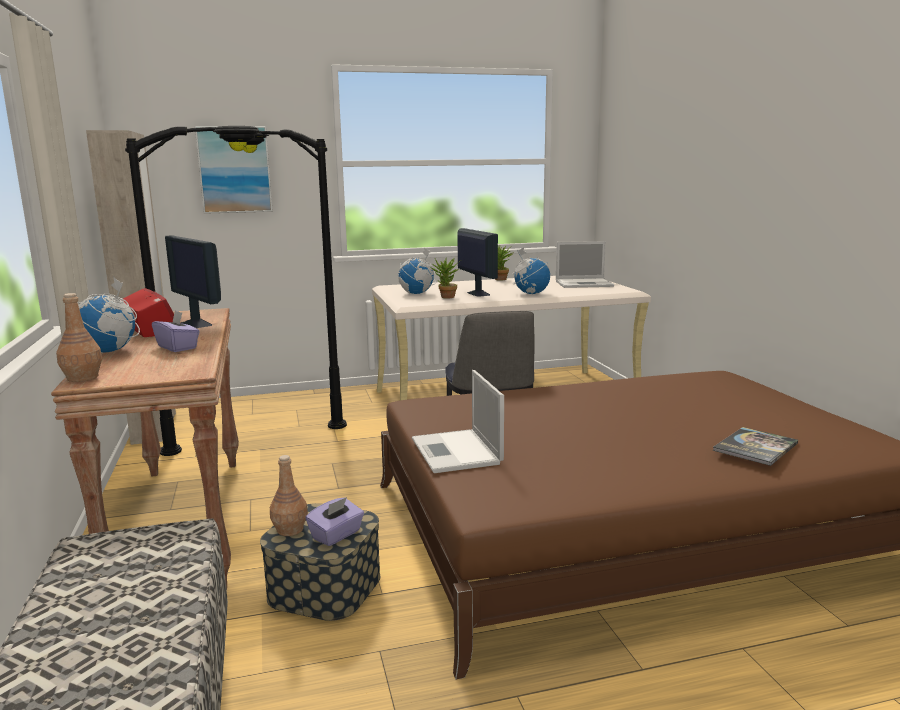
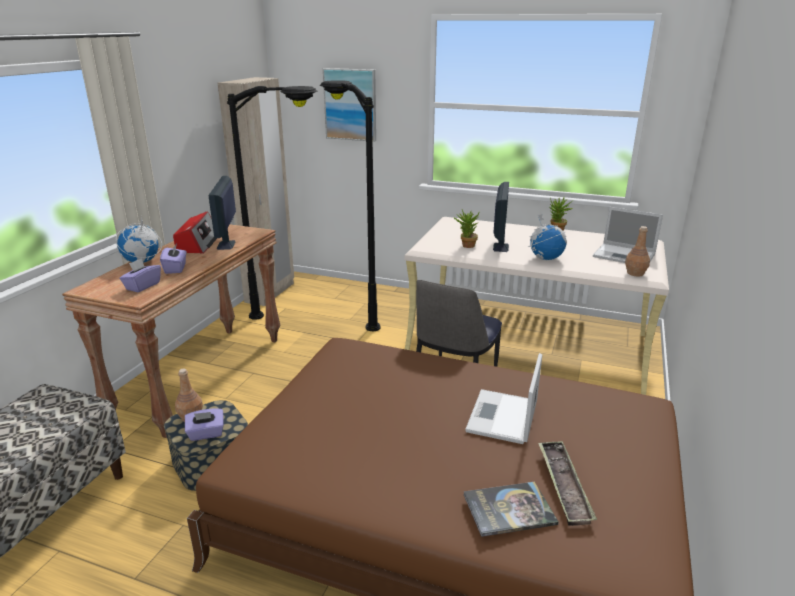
camera: 35 degrees right, 10 degrees up
(83, 378) = (91, 285): brown bottle -> brown bottle (635, 273)
(169, 365) = (142, 286): none -> purple tissue box
(417, 293) = (453, 235): globe -> none
(457, 452) = (295, 406): laptop -> laptop (502, 418)
(761, 424) = (564, 485): none -> tray

